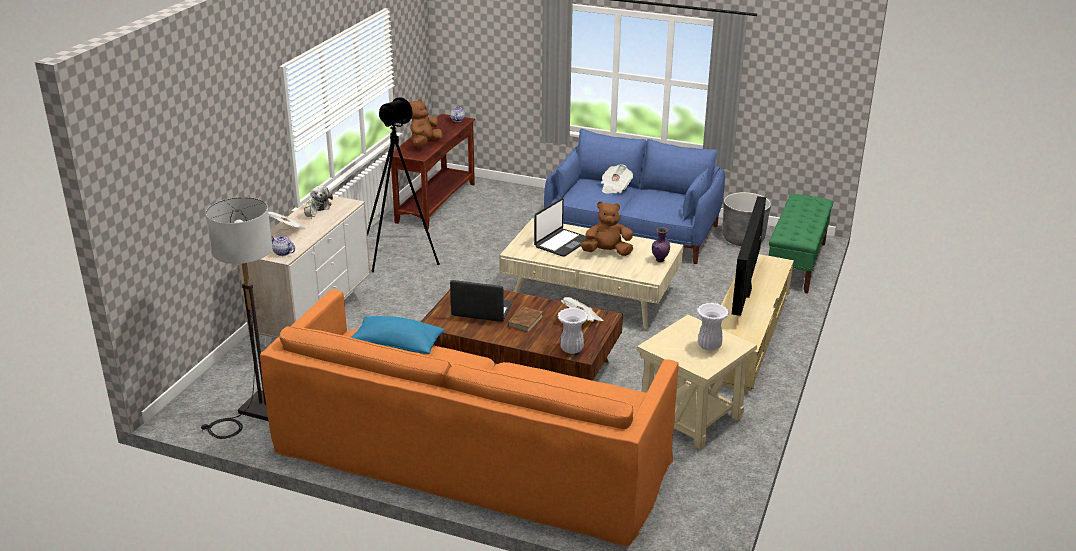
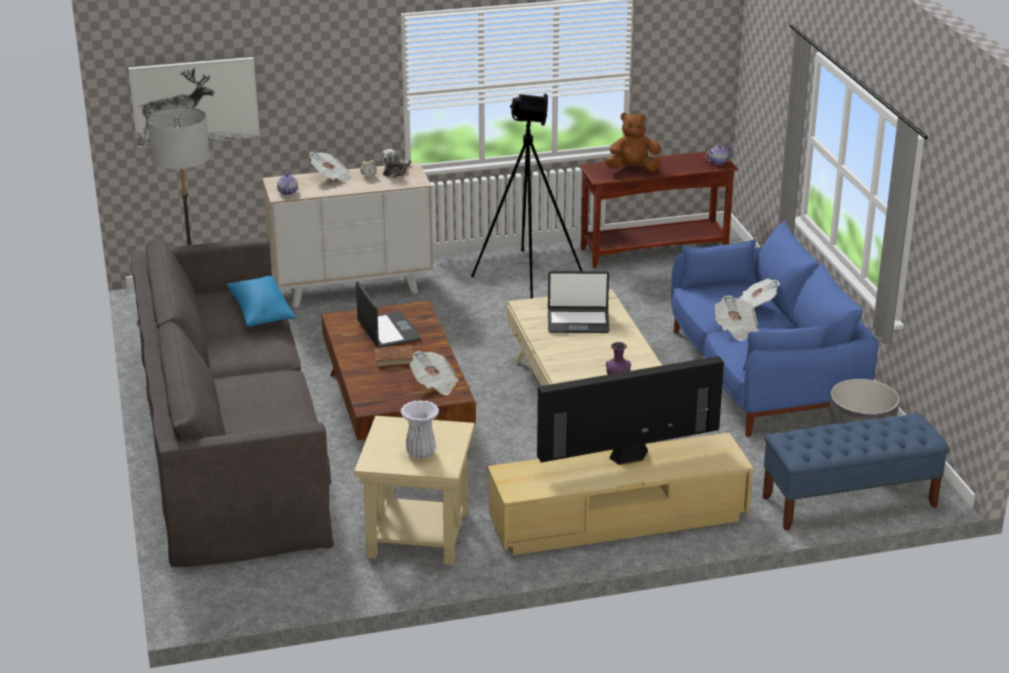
camera: 55 degrees right, 0 degrees up
(170, 205) = (194, 101): none -> picture
(471, 454) = (230, 441): orange sofa -> grey sofa
(571, 350) = (370, 398): white vase -> none
(607, 252) = (593, 351): brown plush toy -> none
(636, 203) = (735, 329): none -> newspaper
(796, 264) = (848, 502): green bench -> blue bench

